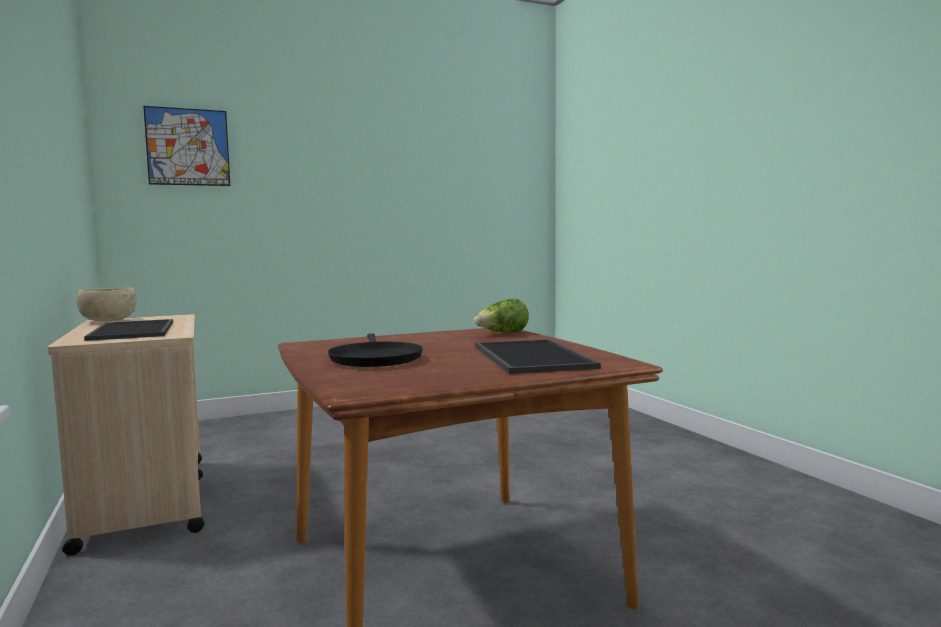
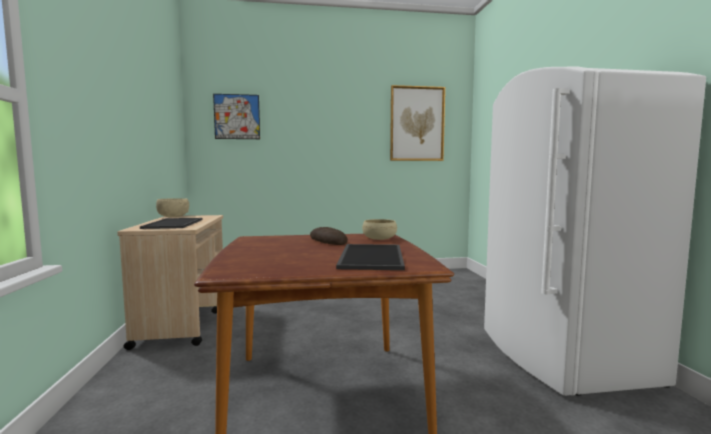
camera: 15 degrees right, 0 degrees up
(375, 359) = (272, 251): black frying pan -> none
(434, 341) = (328, 241): none -> bread
(479, 165) = (417, 124): none -> picture
(502, 333) = (379, 238): lettuce -> beige bowl
(734, 480) = (563, 357): none -> white fridge

